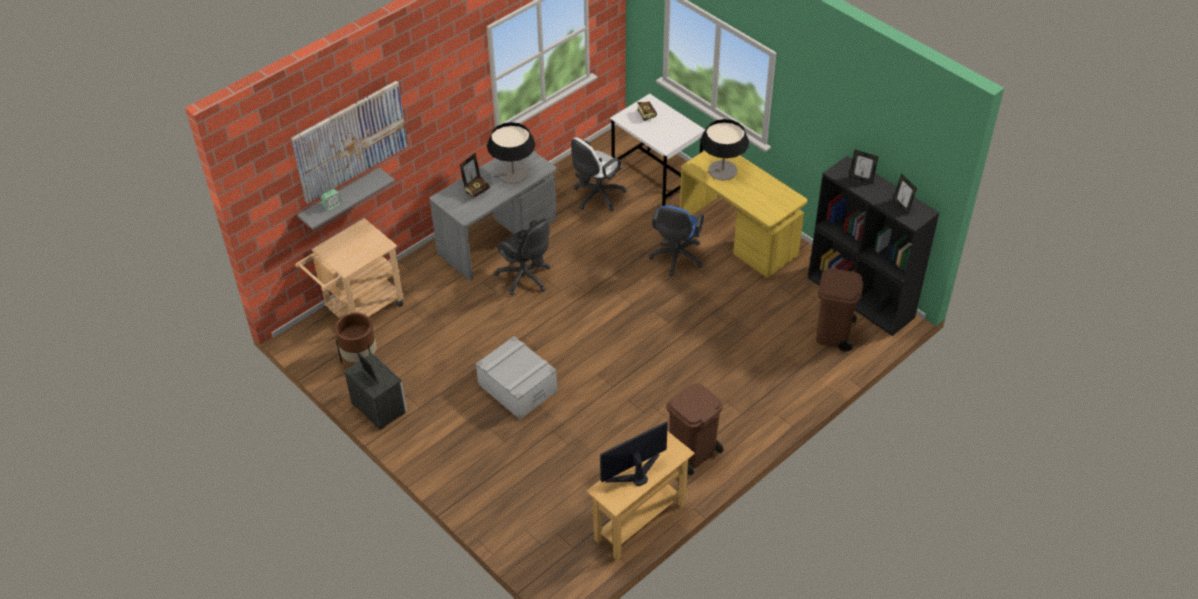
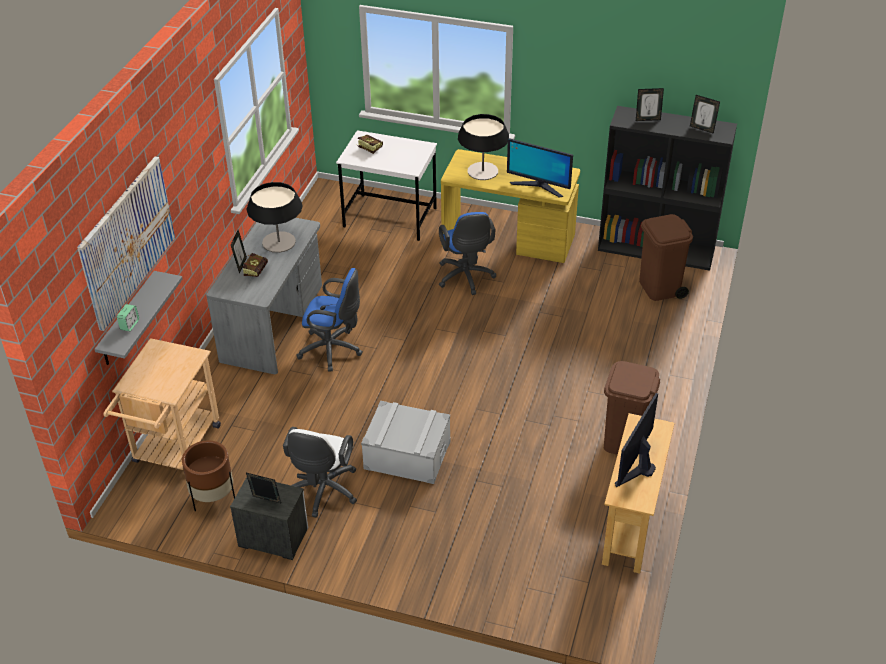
camera: 30 degrees left, 5 degrees down
(526, 279) = (333, 350): black office chair -> blue office chair
(596, 197) = (344, 252): white office chair -> white office chair (323, 492)
(757, 203) = (539, 186): none -> monitor

